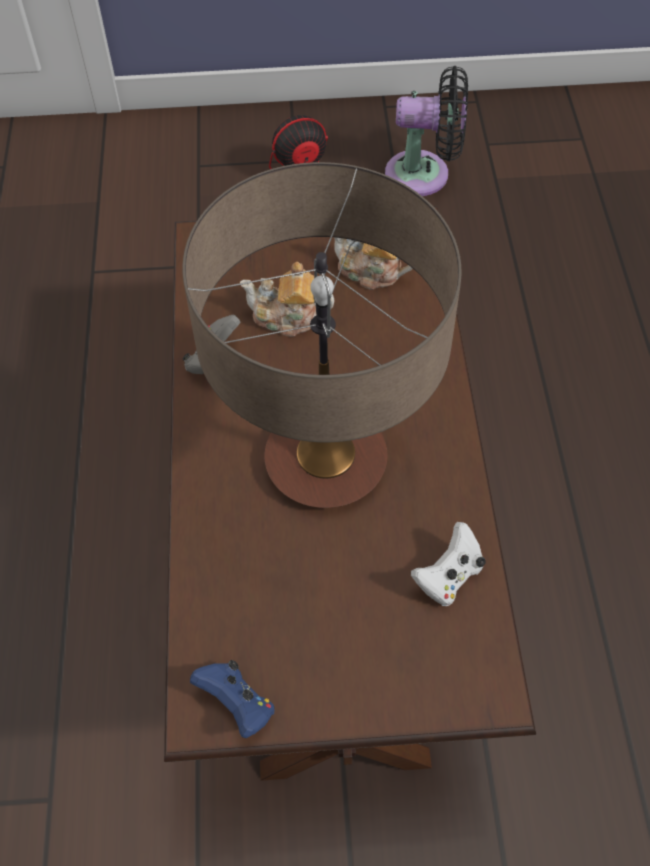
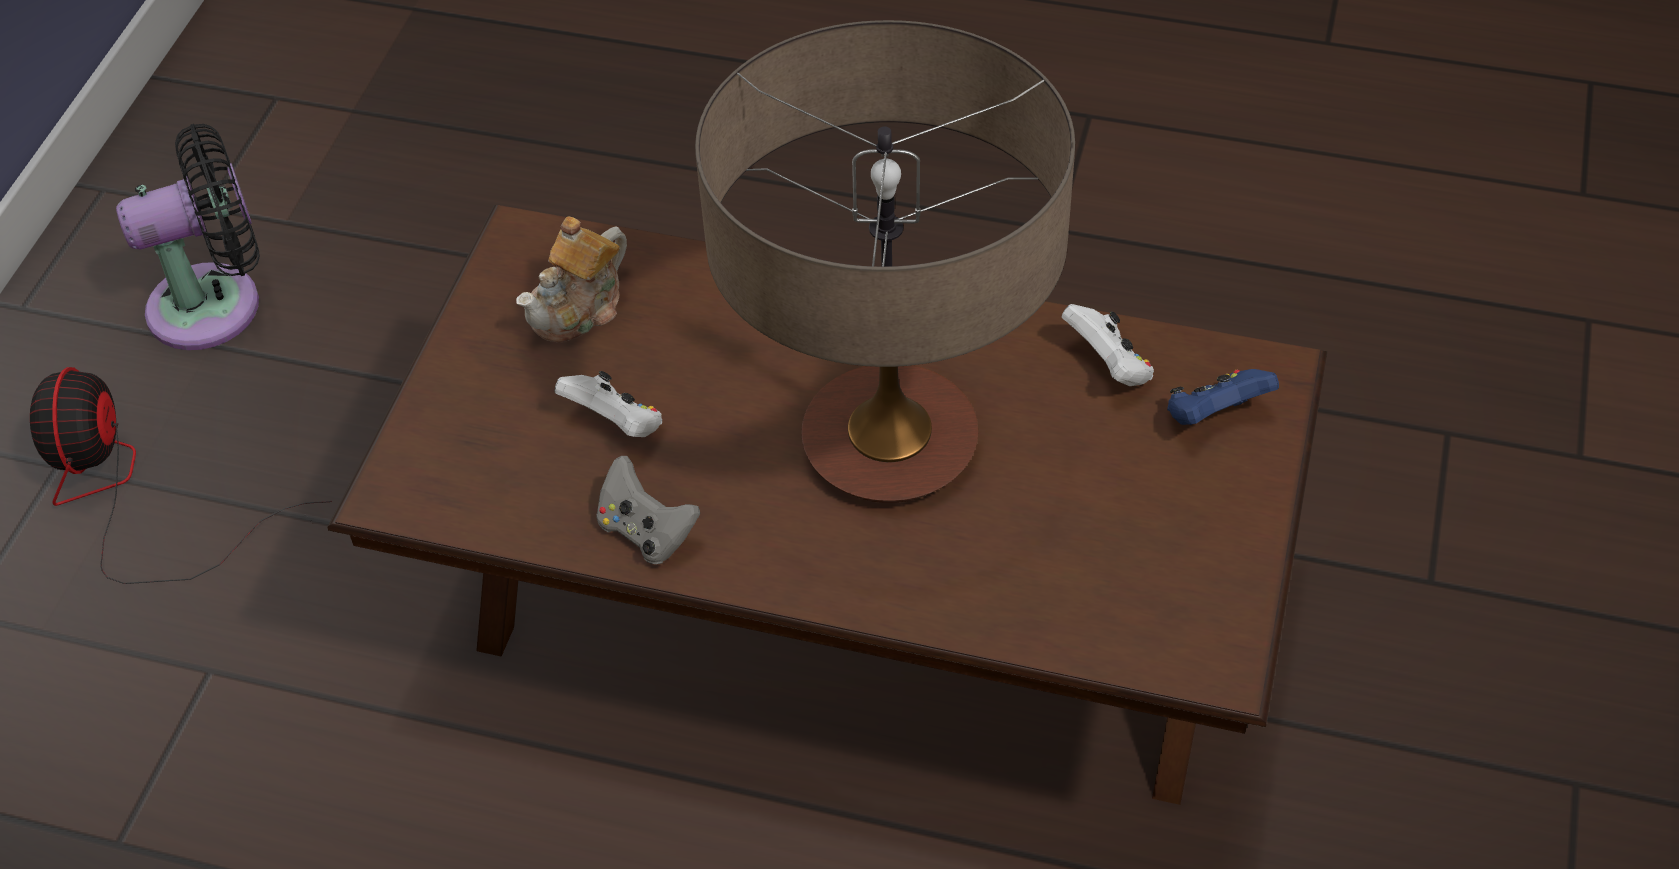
camera: 70 degrees left, 5 degrees down
(237, 705) = (1216, 623): blue game controller -> blue game controller (1214, 416)
(287, 318) = (616, 425): teapot -> white game controller
(424, 174) = (217, 304): black fan -> black fan turned 45 degrees clockwise

